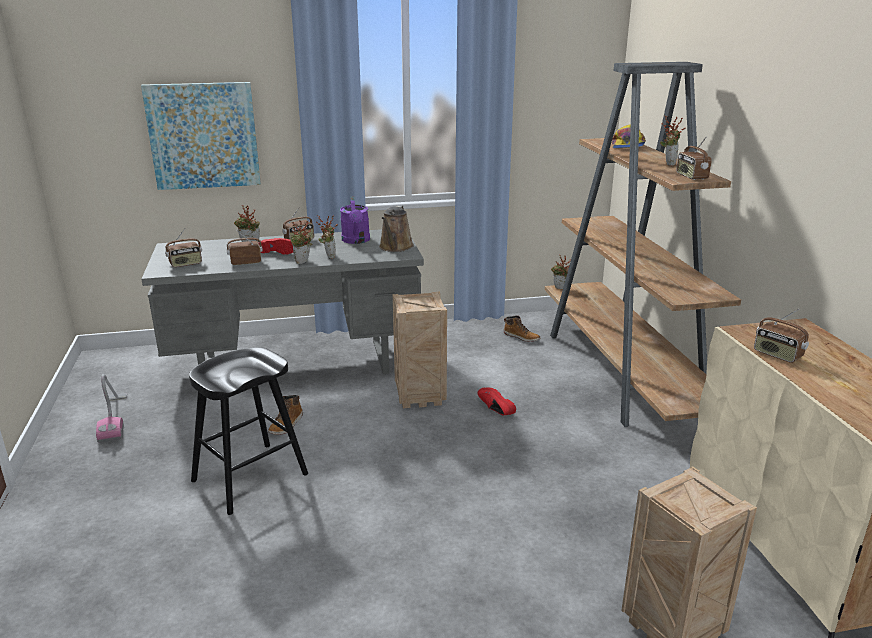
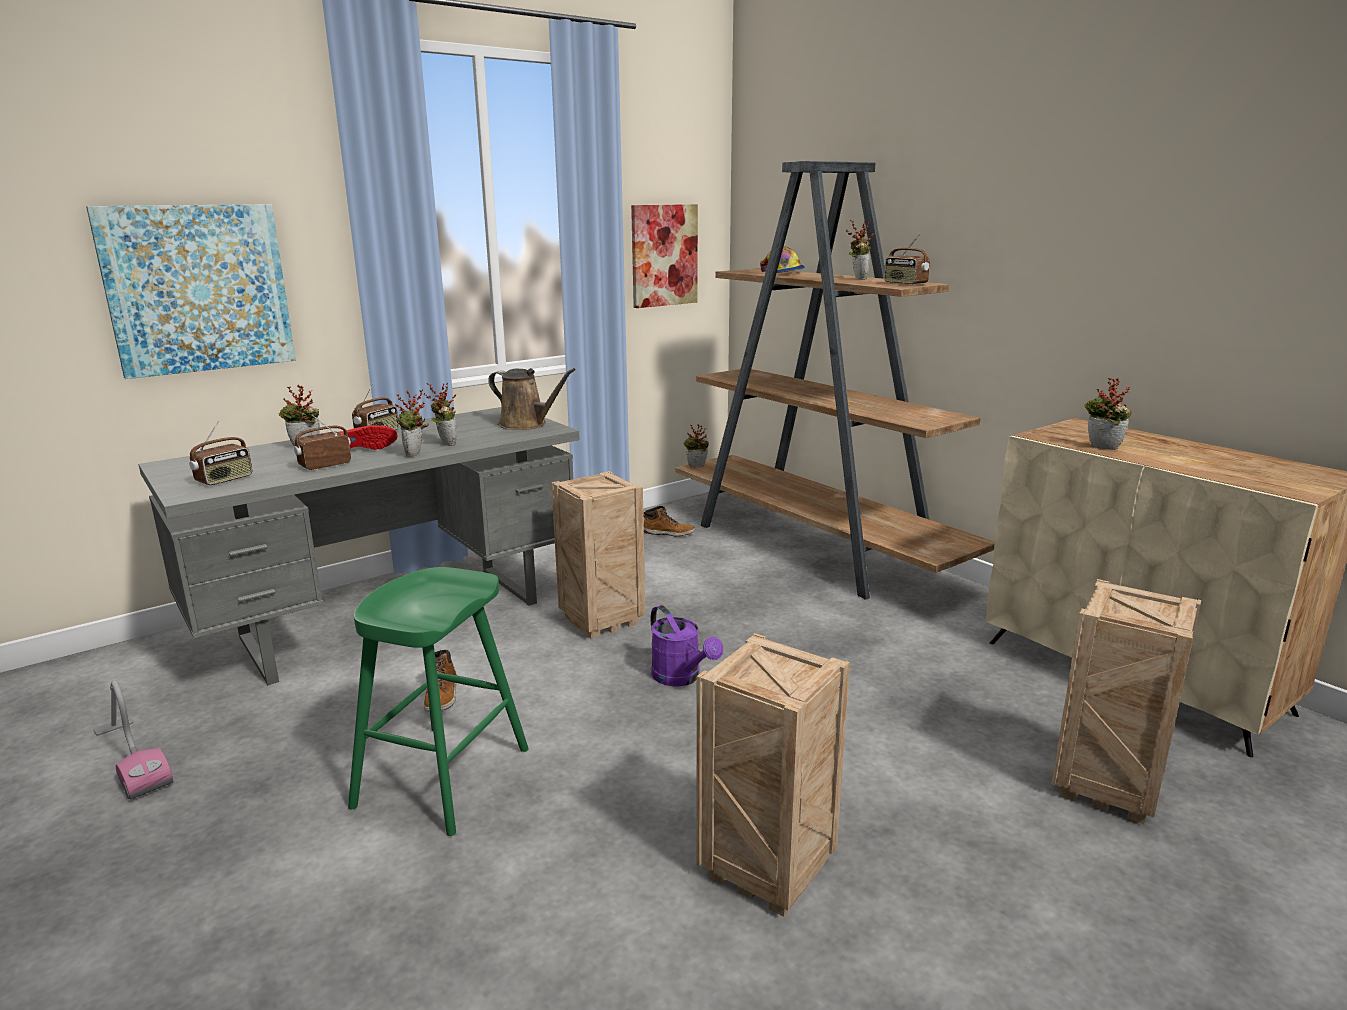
camera: 25 degrees left, 5 degrees down
(249, 478) = (442, 778): black stool -> green stool
(356, 241) = (463, 424): purple watering can -> purple watering can (681, 678)
(380, 597) = (763, 869): none -> crate
(395, 247) = (526, 424): brown watering can -> brown watering can turned 45 degrees counterclockwise
(493, 410) = (706, 615): red shoe -> none
(554, 118) = (664, 255): none -> picture
(777, 355) = (1101, 448): radio -> potted plant

